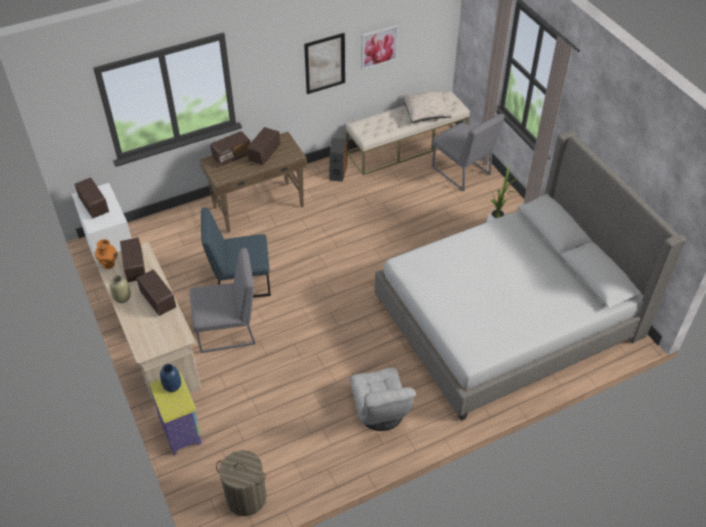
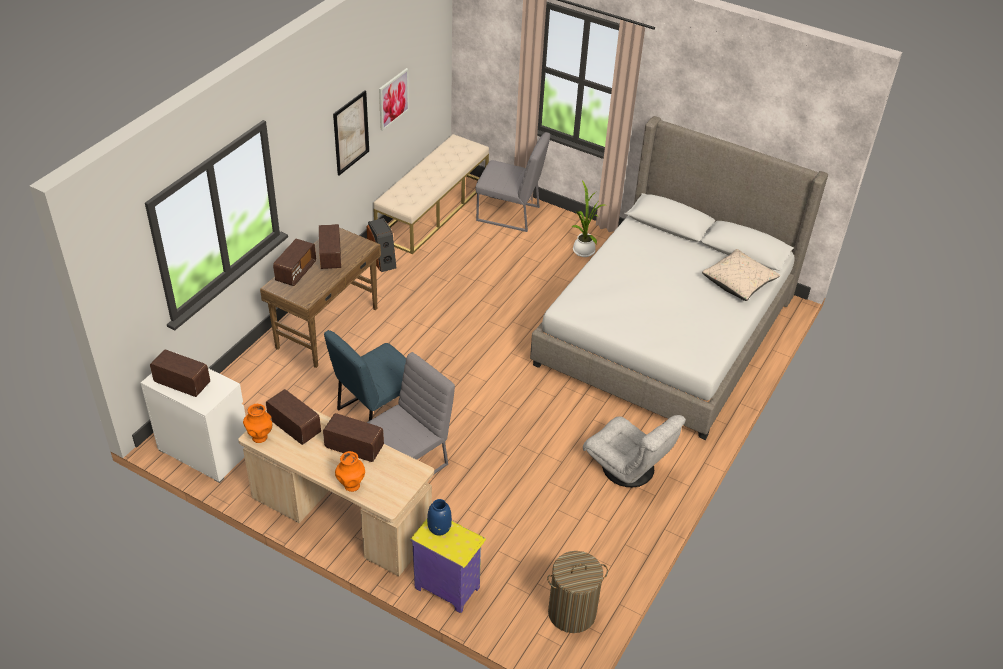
camera: 35 degrees left, 5 degrees down
(122, 297) = (310, 463): beige vase -> none
(133, 326) = (351, 485): none -> orange vase
(426, 113) = (448, 163): beige pillow -> beige pillow (739, 283)

